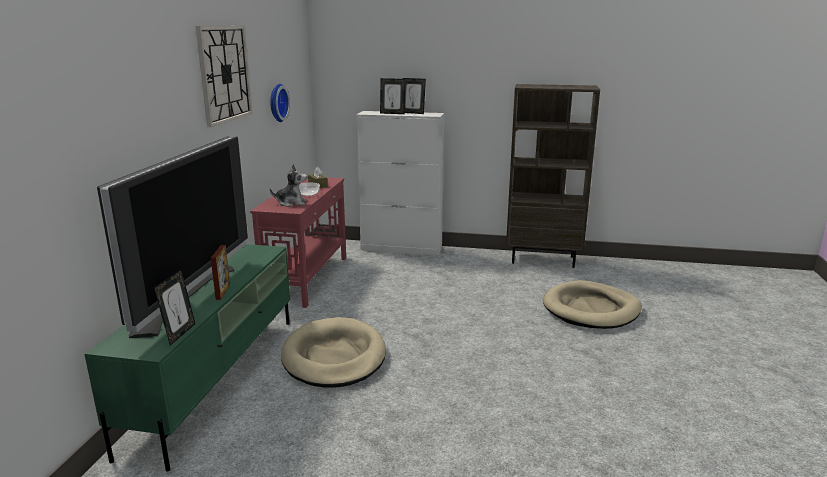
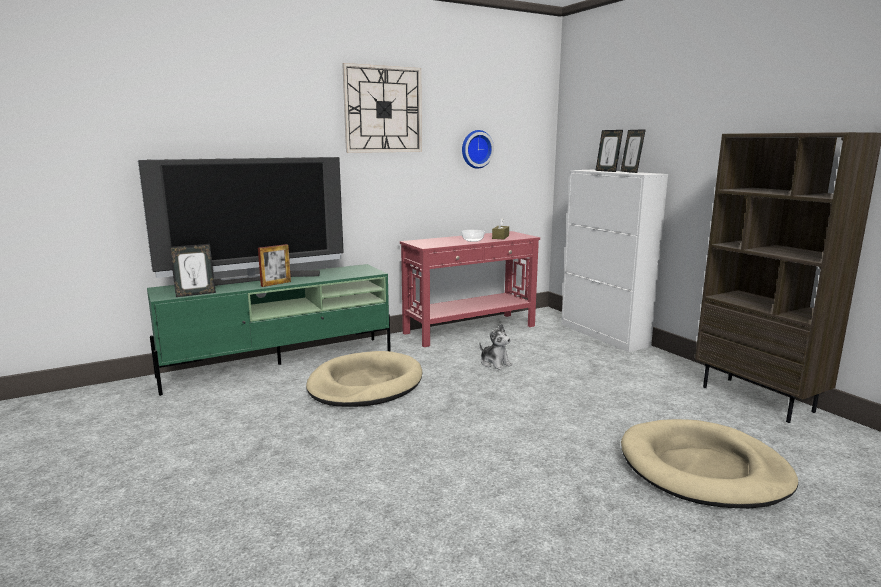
camera: 50 degrees right, 5 degrees down
(291, 203) = (440, 242): plush toy -> plush toy (495, 363)

